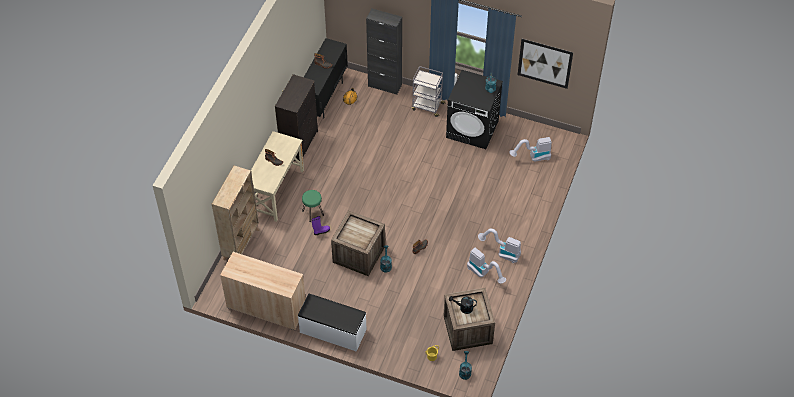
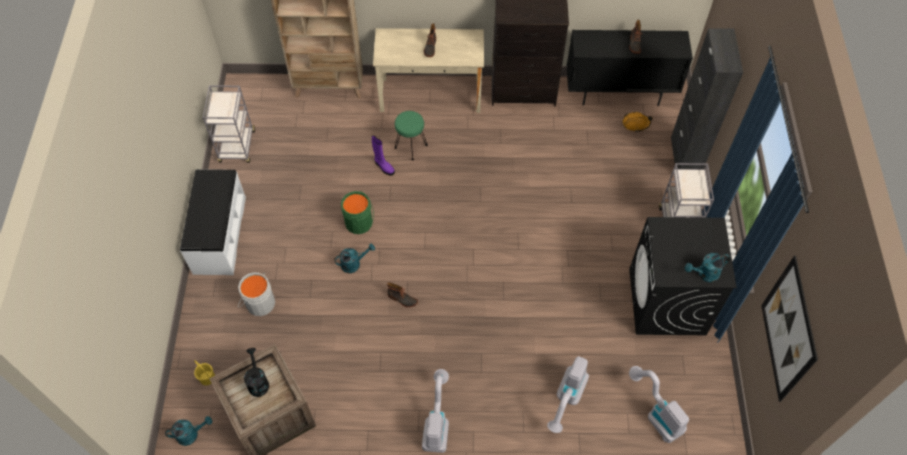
camera: 70 degrees right, 5 degrees up
(266, 307) = (237, 147): beige cabinet -> grey cart
(358, 254) = (360, 223): crate -> green bucket
(392, 319) = (259, 302): none -> grey bucket
(484, 273) = (385, 406): vacuum cleaner -> vacuum cleaner (567, 400)

